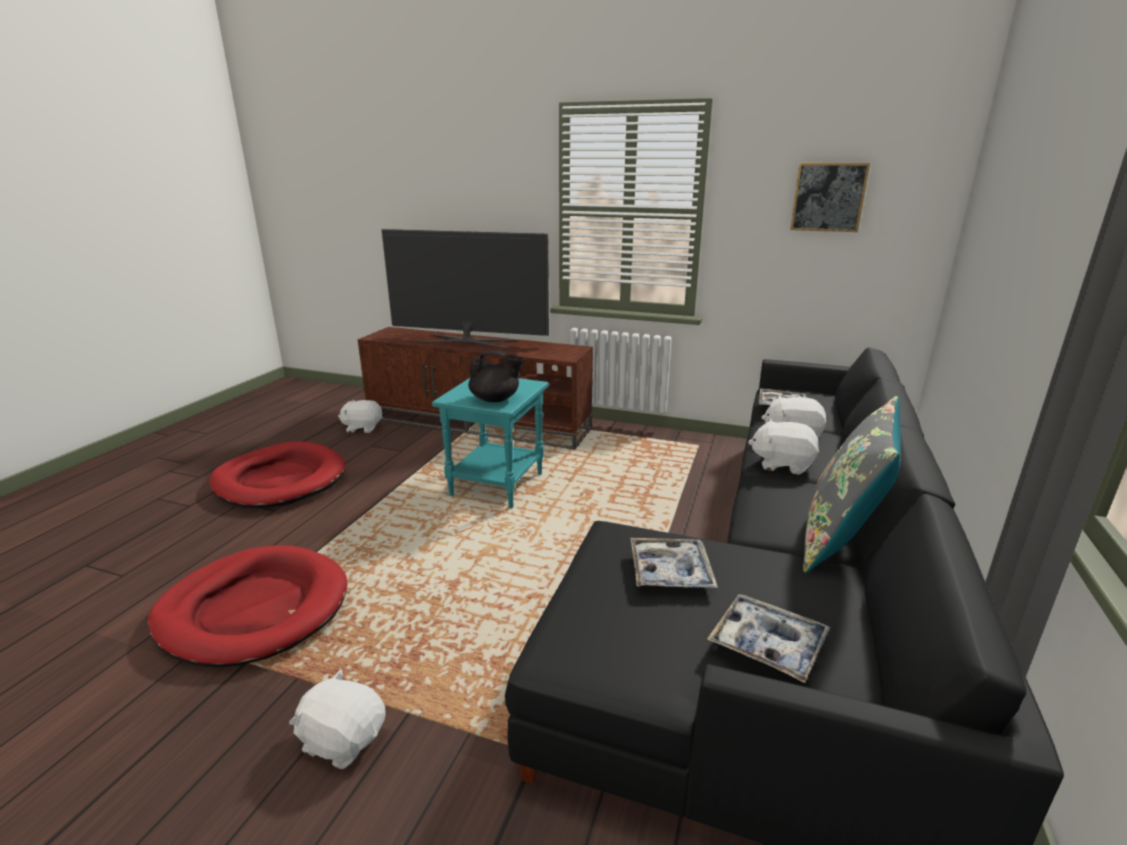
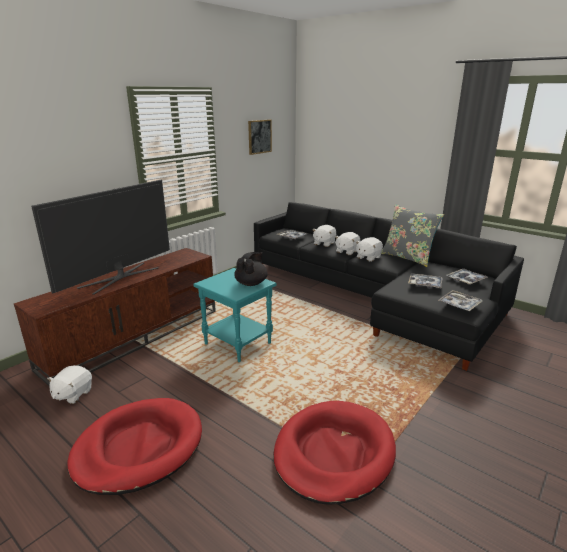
camera: 70 degrees left, 0 degrees up
(343, 739) = (445, 415): white plush toy -> white plush toy (368, 257)
(582, 630) = (459, 304): none -> tray

